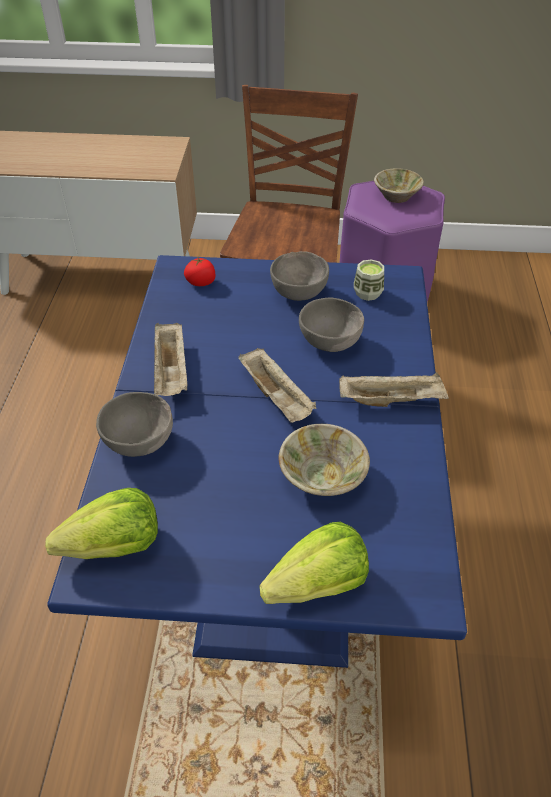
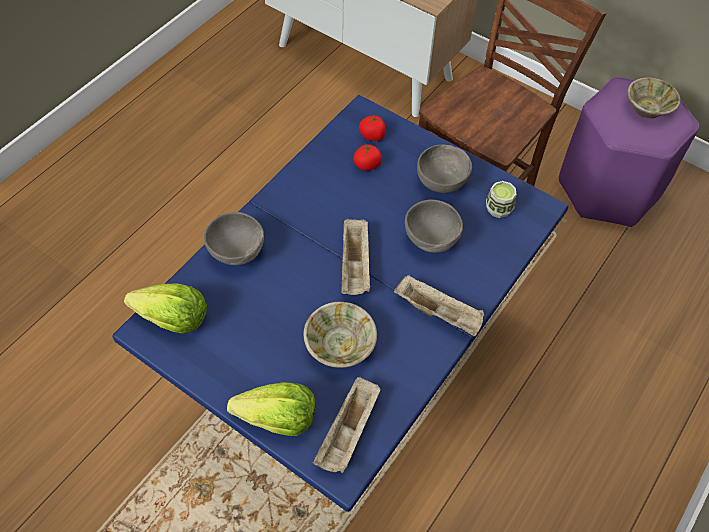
camera: 30 degrees right, 10 degrees up
(172, 372) = (296, 206): beige tray -> beige tray (348, 433)
(216, 307) = (367, 165): none -> tomato

